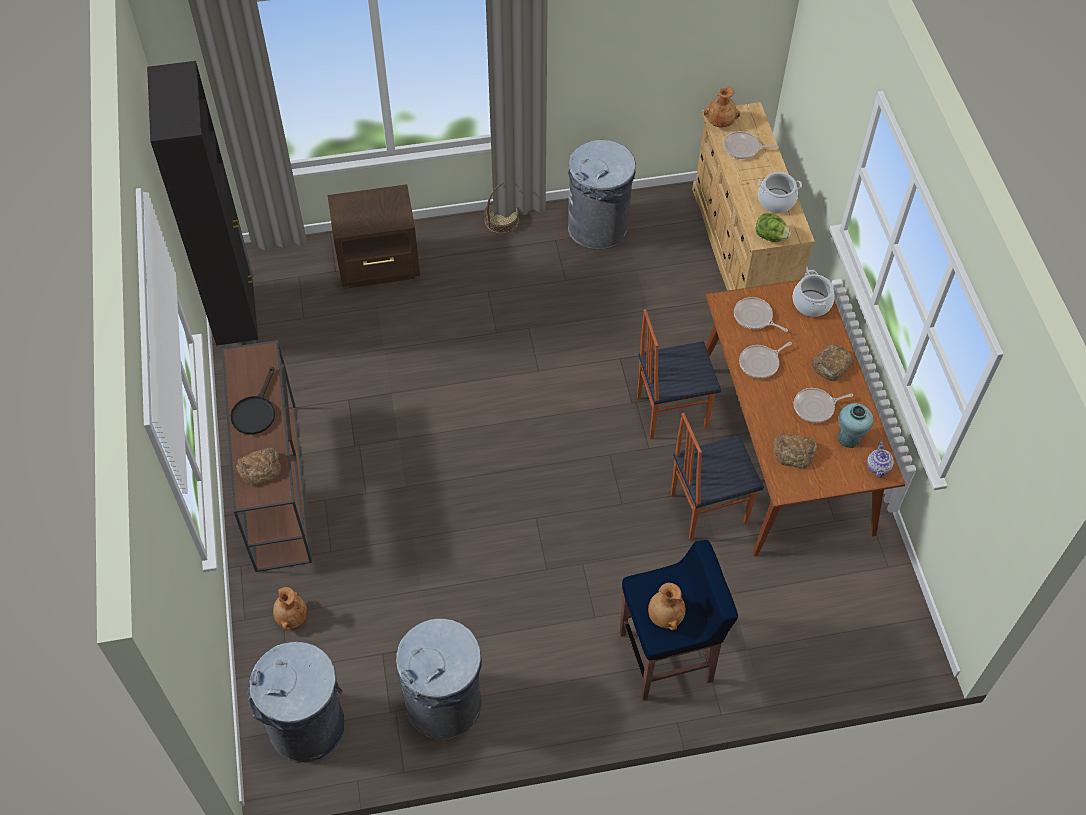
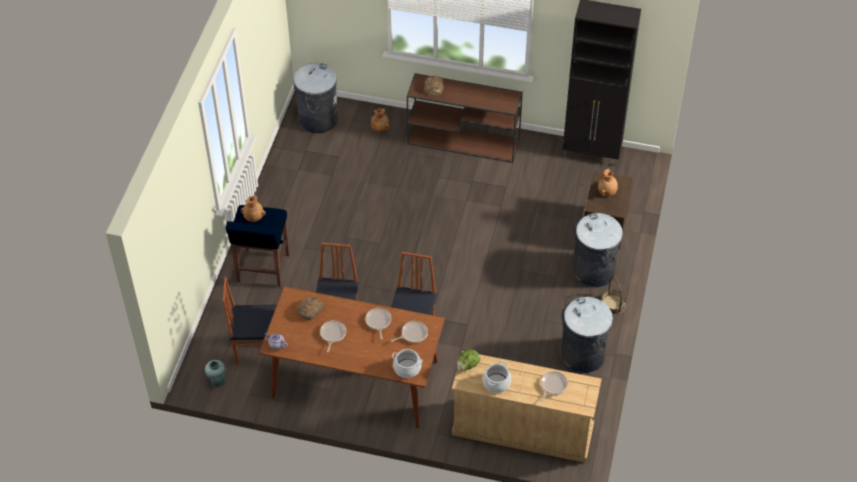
camera: 115 degrees right, 5 degrees down
(255, 411) = (471, 94): black frying pan -> none
(444, 704) = (296, 171): grey trash can -> grey trash can (593, 271)
(720, 122) = (584, 383): brown vase -> brown vase (607, 192)
(812, 594) = (256, 349): none -> chair
(832, 365) = (356, 356): bread -> none
(849, 437) = (303, 340): turquoise vase -> turquoise vase (217, 381)

